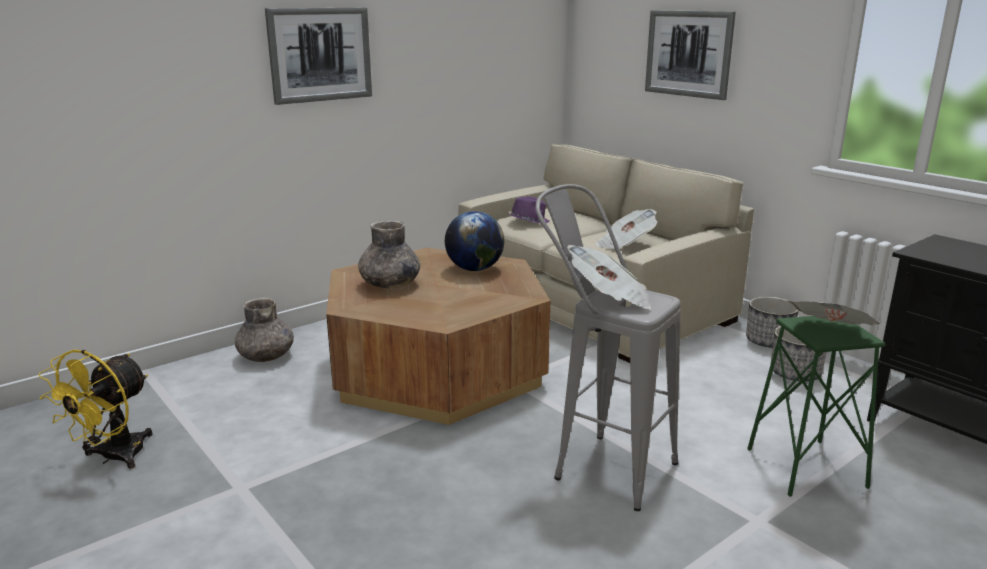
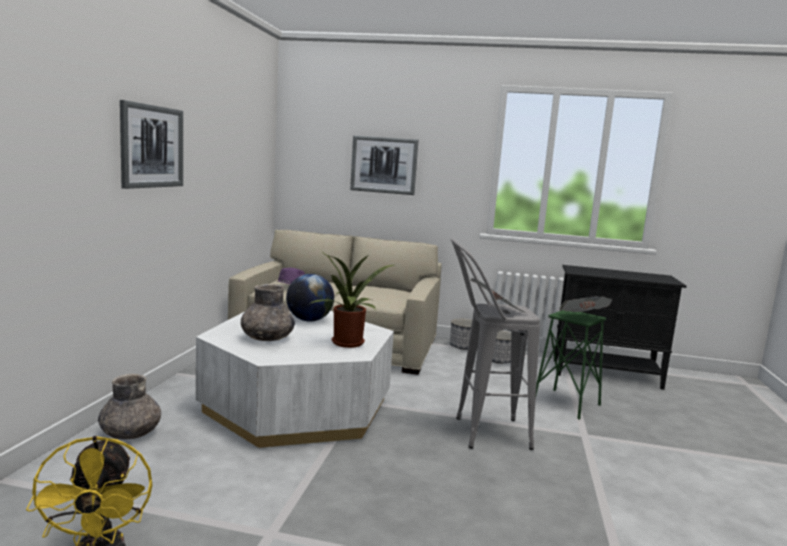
camera: 40 degrees left, 10 degrees down
(438, 369) = (297, 406): brown coffee table -> white coffee table
(461, 308) = (349, 344): none -> potted plant
(625, 245) = (379, 294): newspaper -> none

